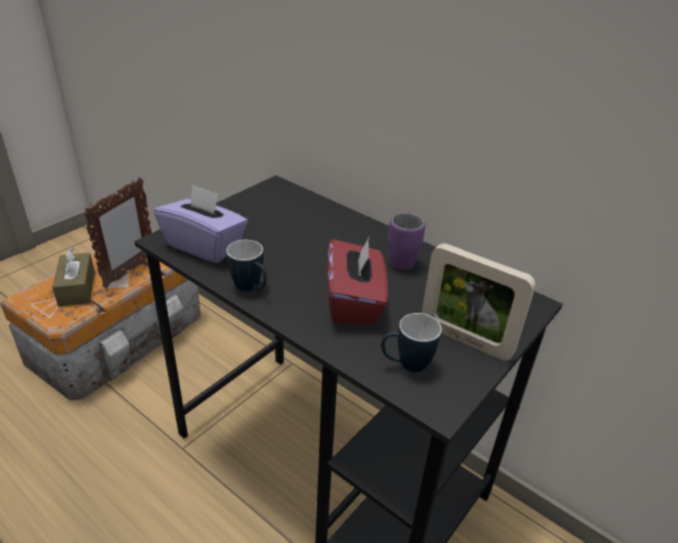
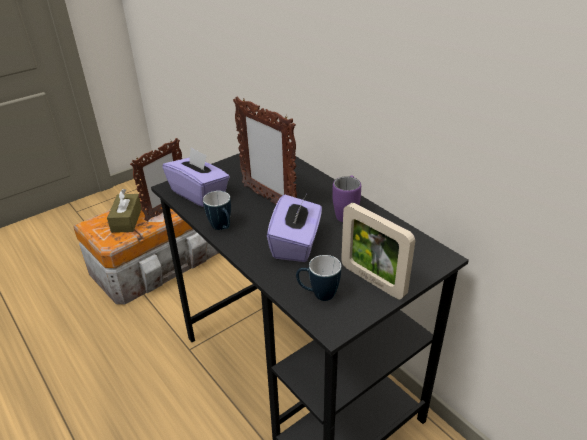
camera: 15 degrees right, 0 degrees up
(298, 247) = (268, 199): none -> picture frame
(354, 302) = (296, 244): red tissue box -> purple tissue box

